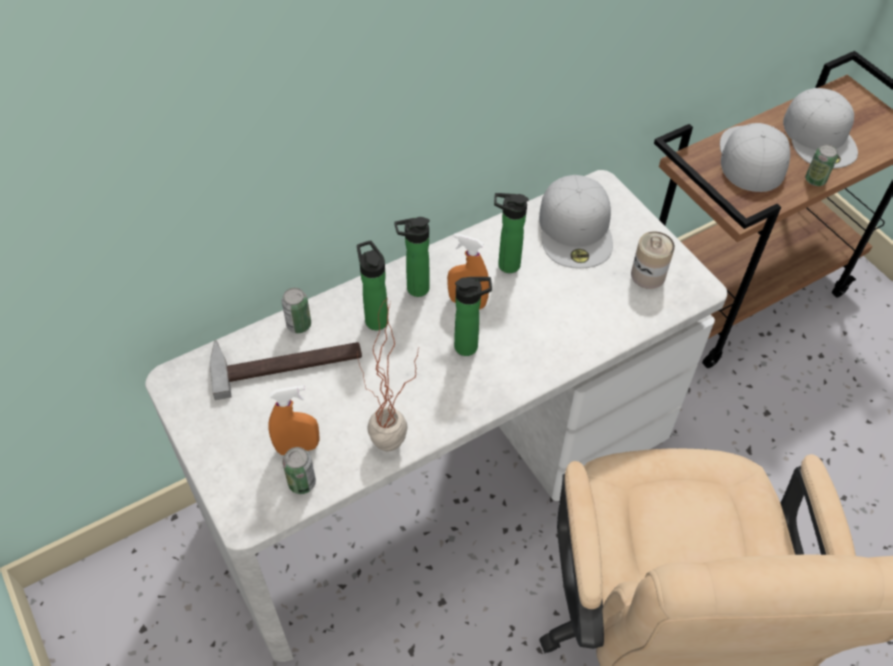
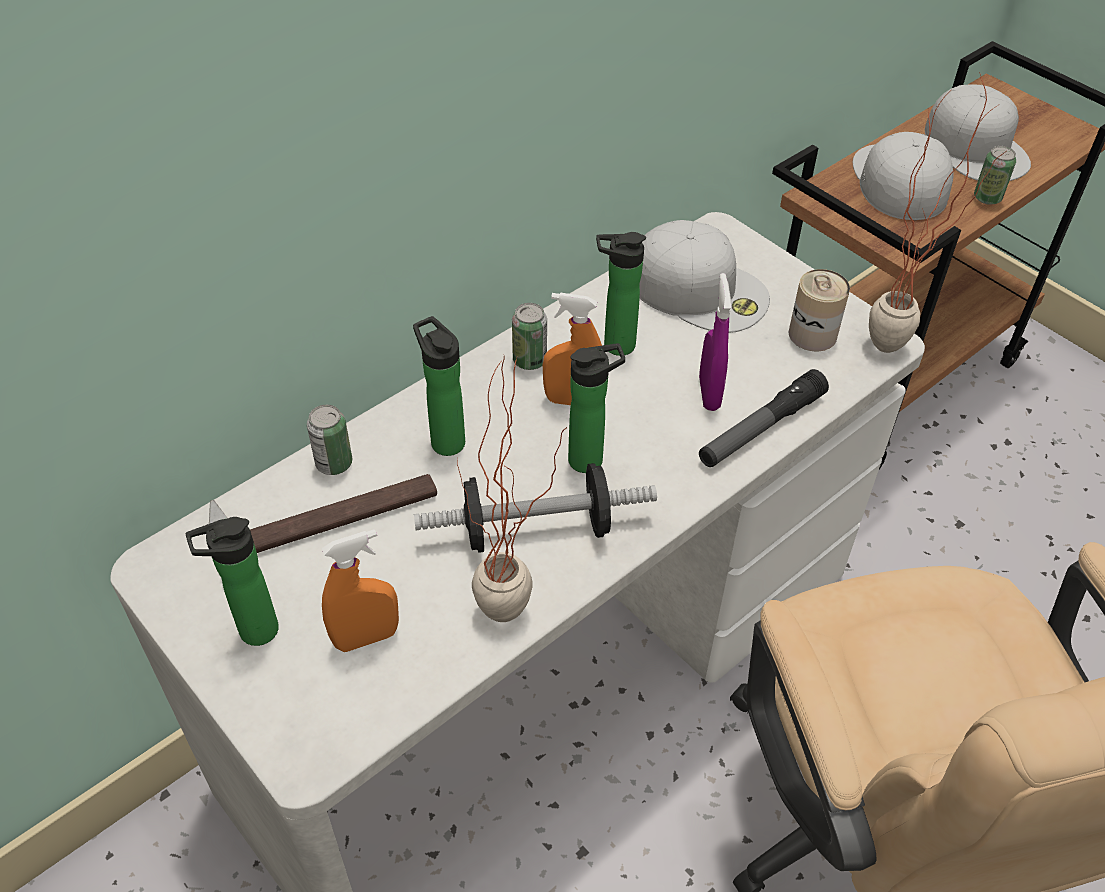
camera: 10 degrees left, 5 degrees down
(302, 483) = (383, 689): can -> can (529, 360)
(414, 289) = (493, 393): bottle -> bottle (252, 632)
(422, 391) = (536, 530): none -> dumbbell
(562, 310) = (709, 393): none -> purple spray bottle
(576, 229) = (700, 289): white cap -> white cap turned 45 degrees counterclockwise
(592, 340) = (761, 428): none -> flashlight
(709, 291) = (900, 344): none -> potted plant

